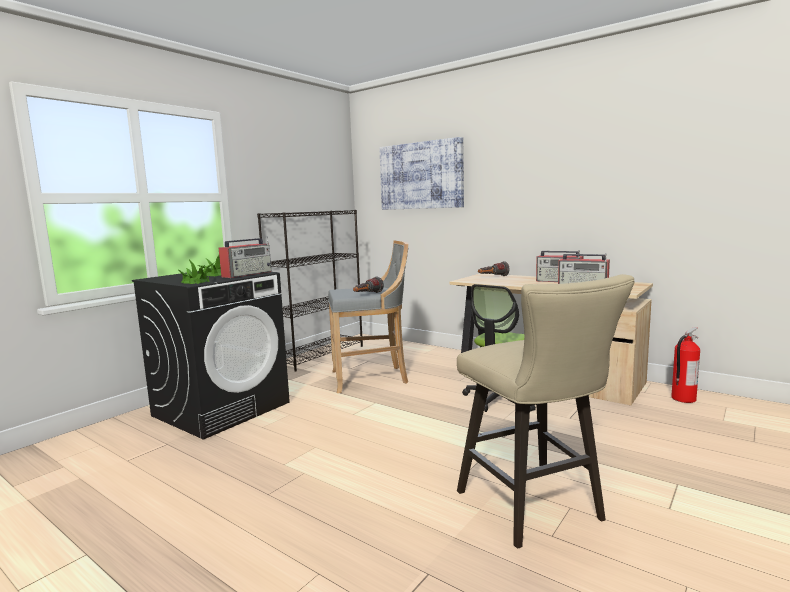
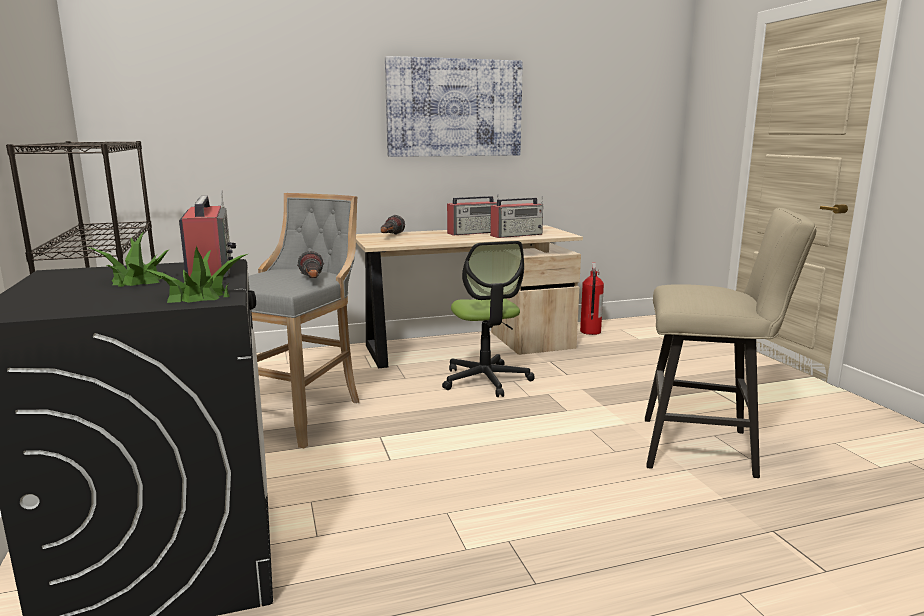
camera: 55 degrees left, 5 degrees up
(421, 176) = (237, 88): picture -> picture (454, 108)

